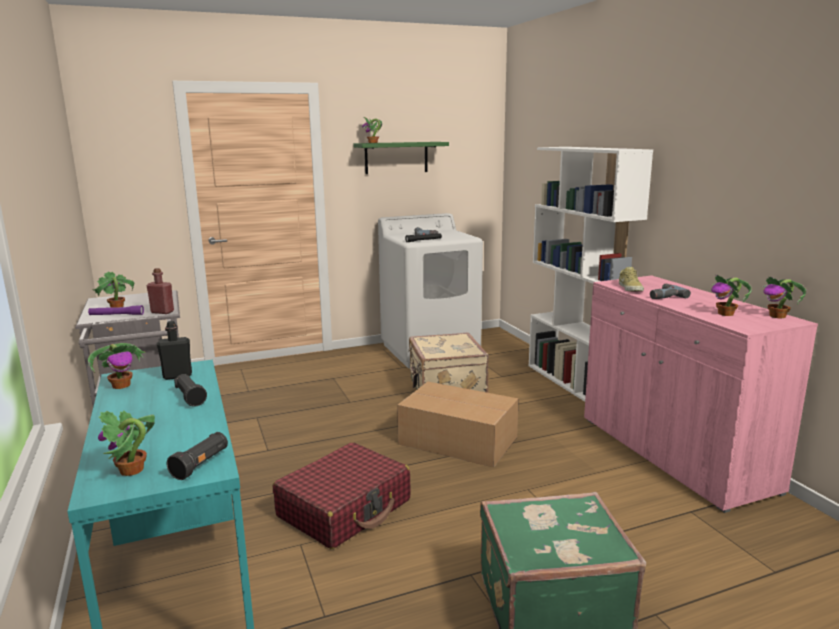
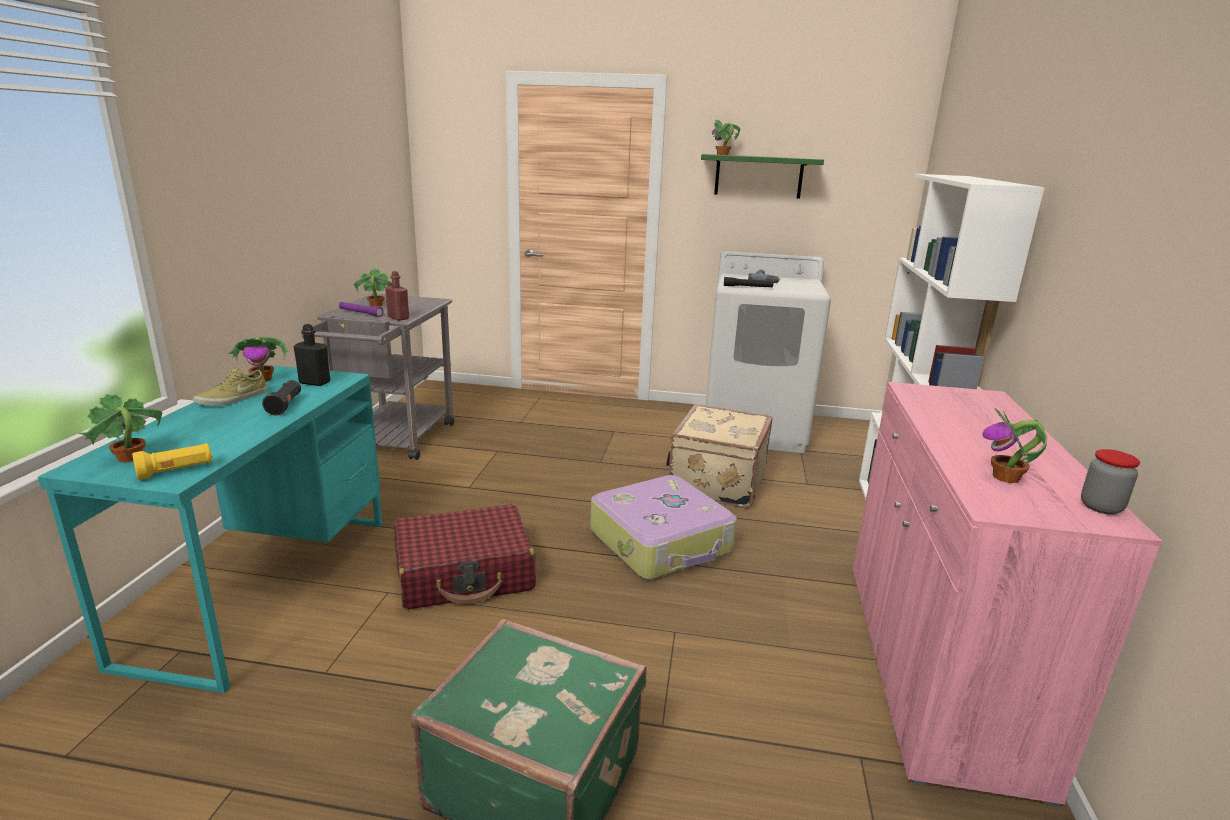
camera: 30 degrees right, 5 degrees up
(201, 465) = (176, 471): black flashlight -> yellow flashlight
(456, 440) = (662, 542): cardboard box -> suitcase
(631, 288) = (925, 403): beige shoe -> beige shoe (233, 399)
(663, 296) = (955, 425): power drill -> none
(778, 316) = (1101, 507): potted plant -> jar

